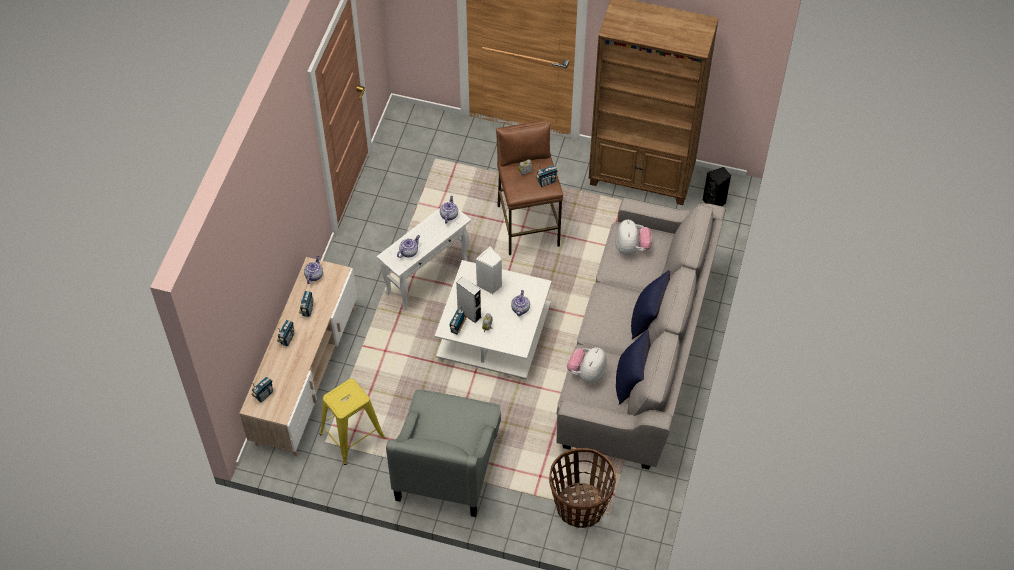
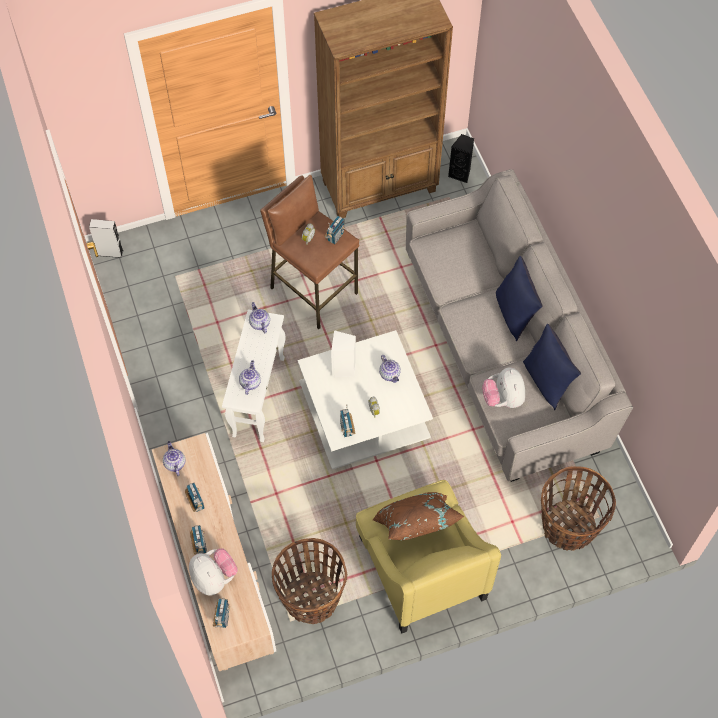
camera: 35 degrees left, 5 degrees up
(352, 436) = (311, 597): yellow stool -> basket
(447, 465) = (421, 567): grey armchair -> yellow armchair
(449, 423) = (416, 527): none -> brown pillow
(469, 313) = (346, 408): grey speaker -> grey speaker (110, 252)
(631, 248) = (446, 255): plush toy -> plush toy (214, 578)

